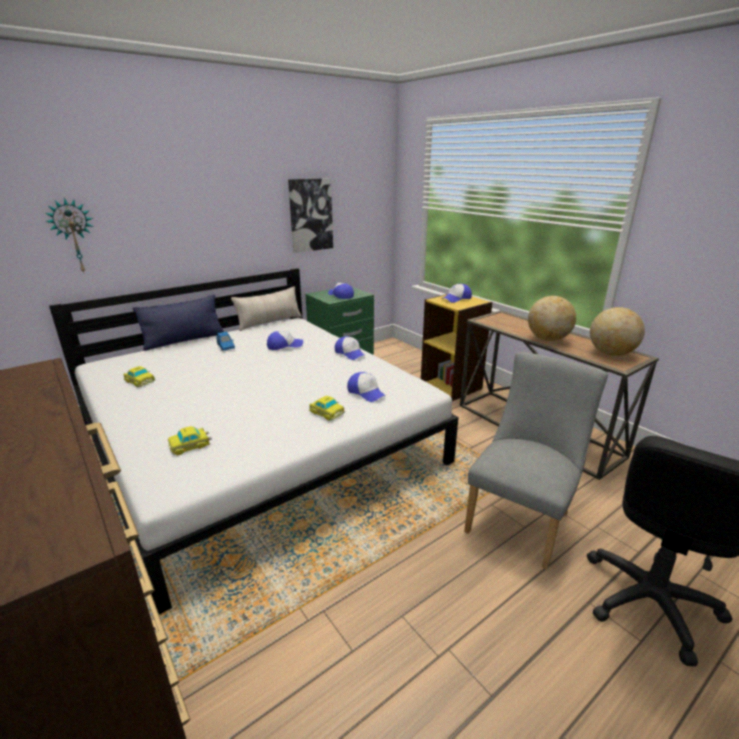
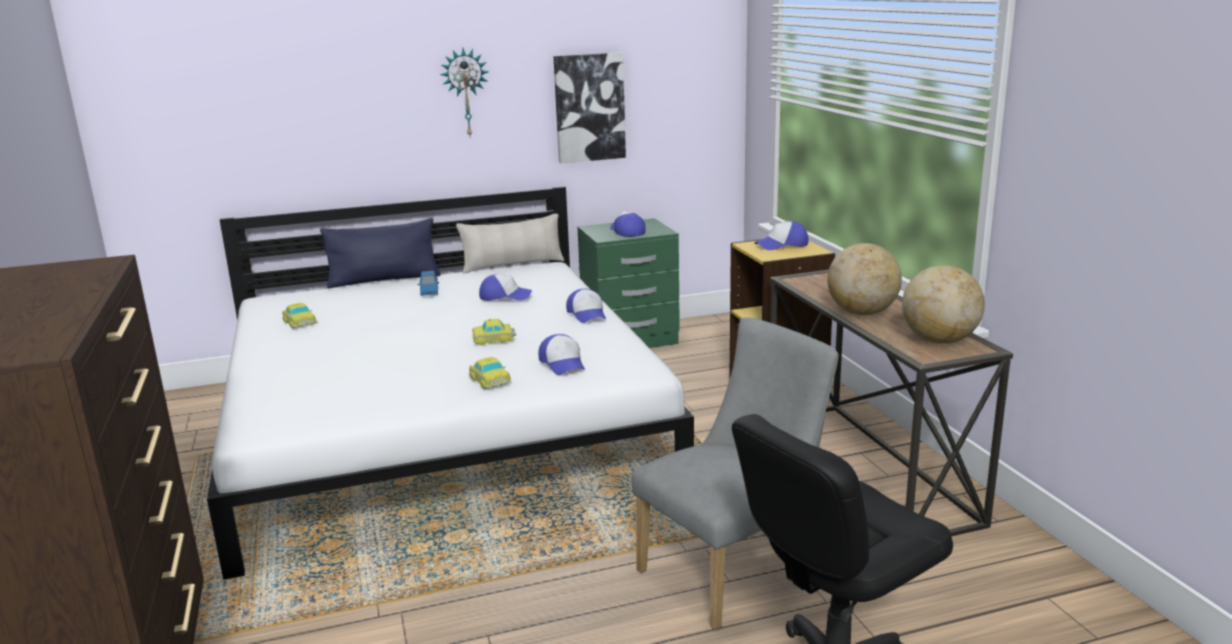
camera: 20 degrees right, 5 degrees down
(74, 236) = (257, 134): wall clock -> wall clock (465, 93)
(190, 445) = (307, 394): toy car -> toy car (494, 339)

